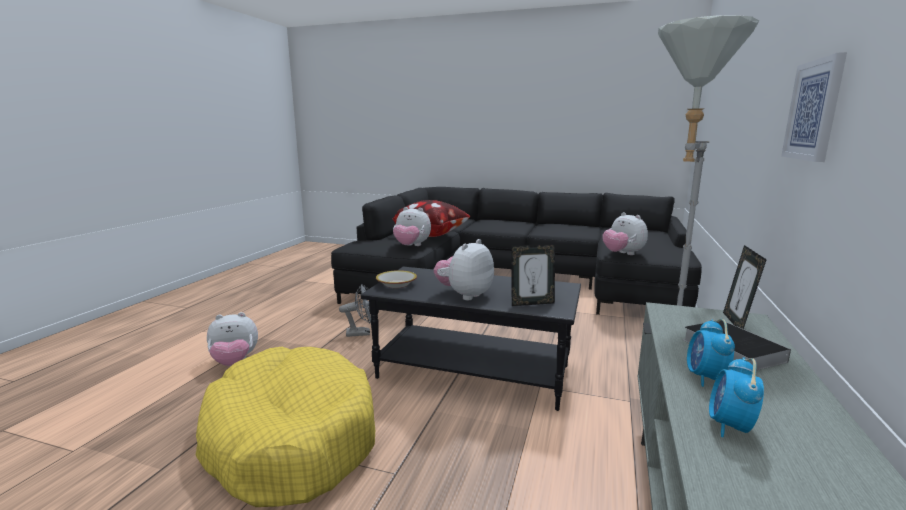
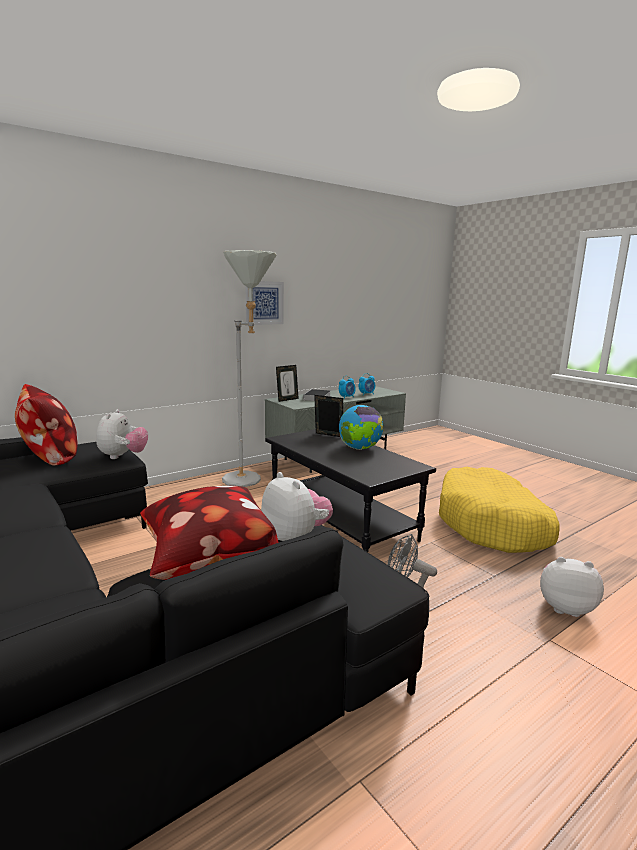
camera: 145 degrees left, 0 degrees up
(396, 284) = (399, 468): bowl -> none
(464, 295) = (360, 448): plush toy -> globe
(652, 244) = (50, 457): none -> pillow

